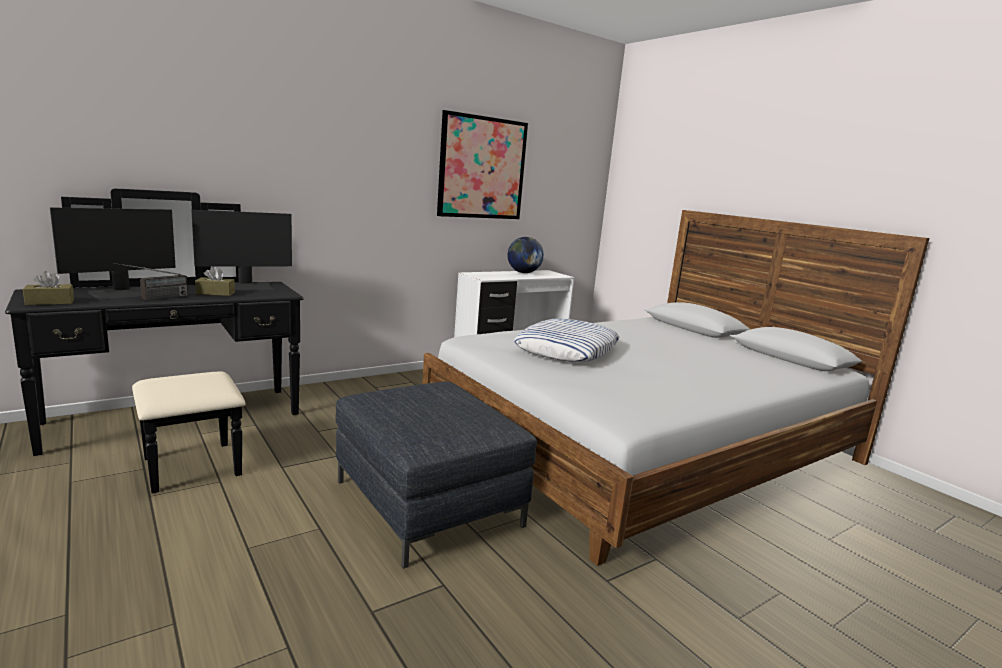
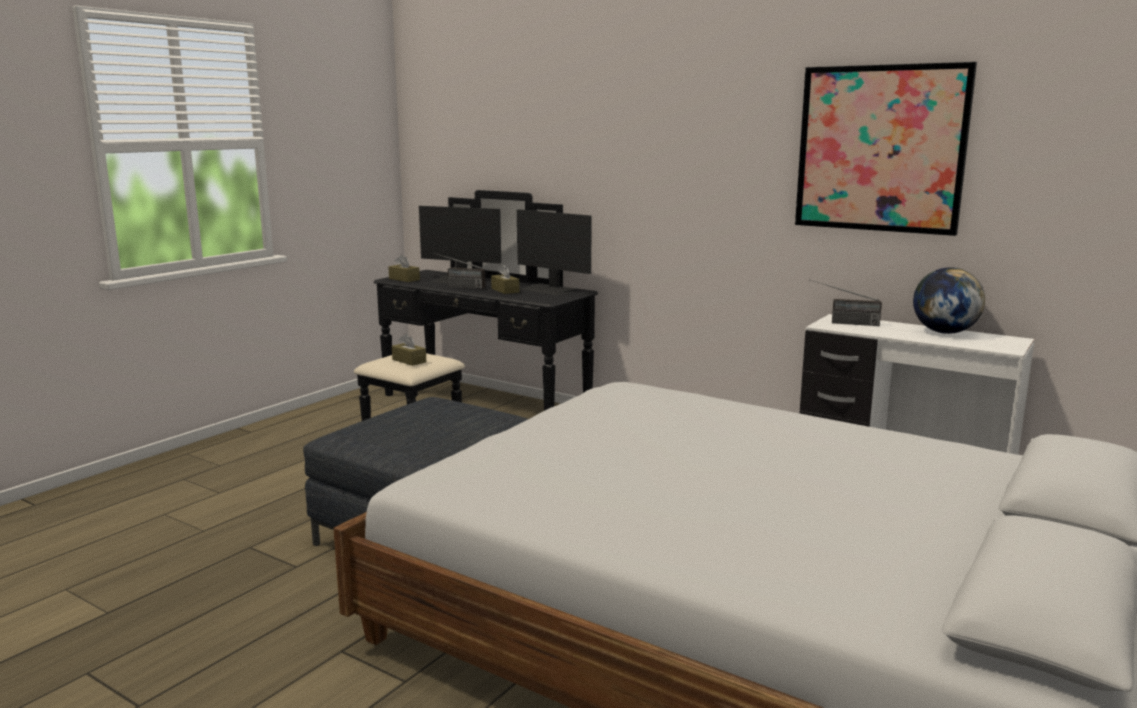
camera: 70 degrees right, 0 degrees up
(197, 385) = (409, 361): none -> brown tissue box
(483, 275) = (842, 323): none -> radio
(567, 349) = (664, 427): pillow -> none

